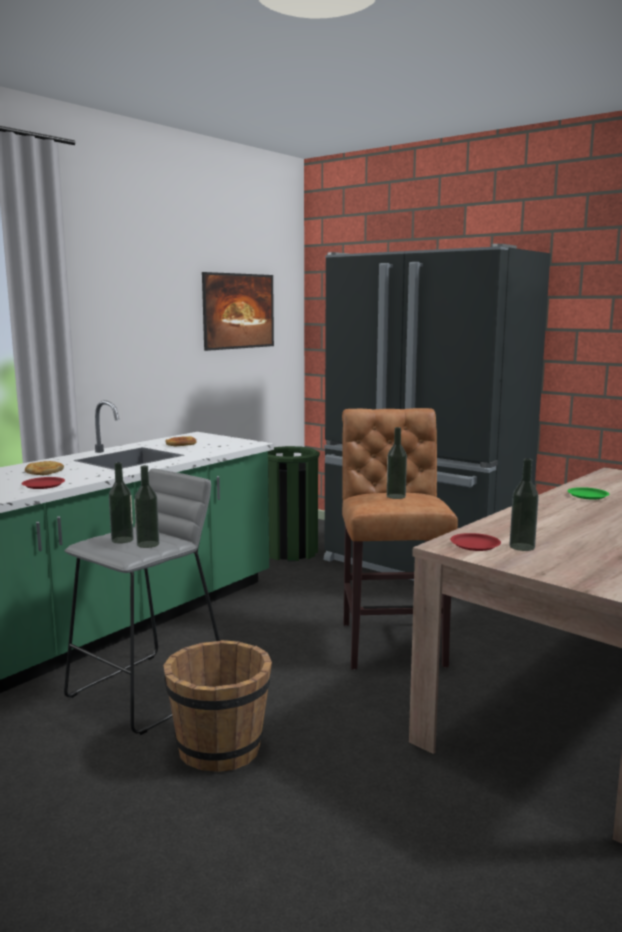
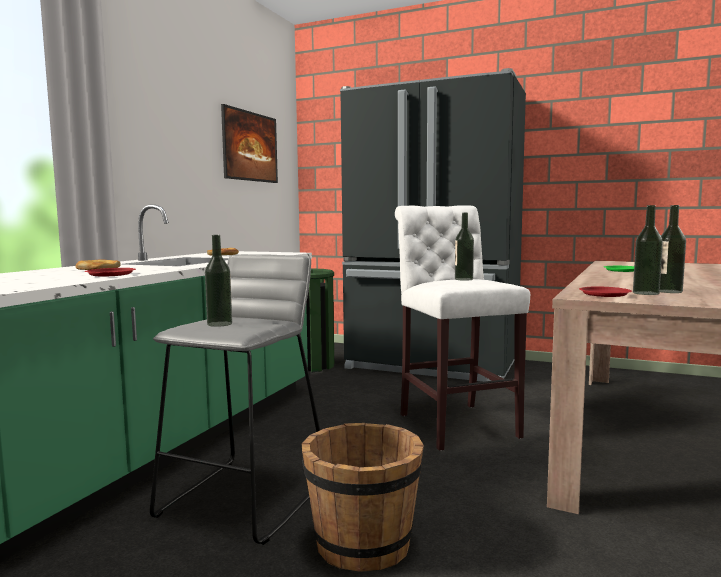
camera: 15 degrees left, 5 degrees down
(148, 544) = (253, 325): bottle -> bottle (669, 291)
(391, 641) = (454, 423): brown stool -> white stool

